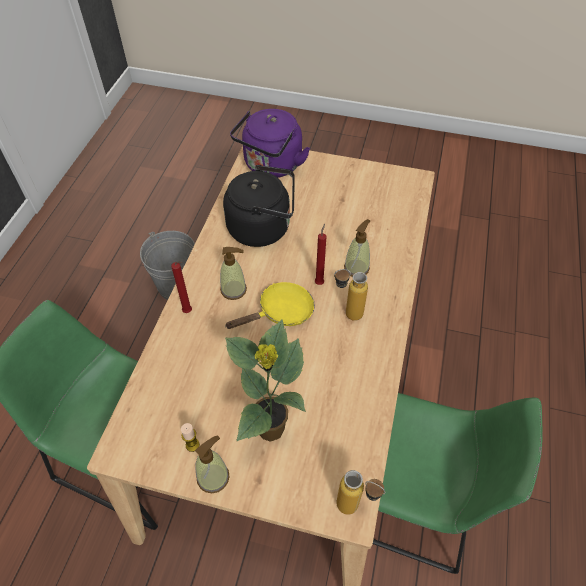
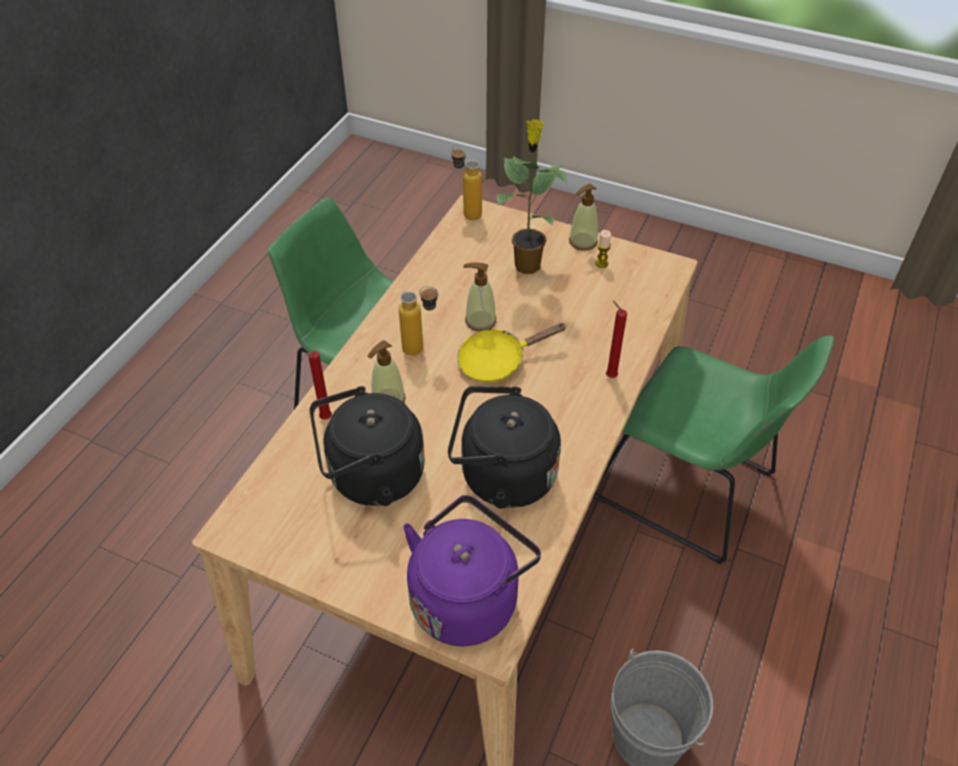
camera: 170 degrees left, 5 degrees down
(234, 290) = (552, 394): soap dispenser -> soap dispenser (480, 321)
(319, 282) = (441, 389): red candle -> red candle (324, 419)
(347, 216) = (371, 477): none -> black kettle

